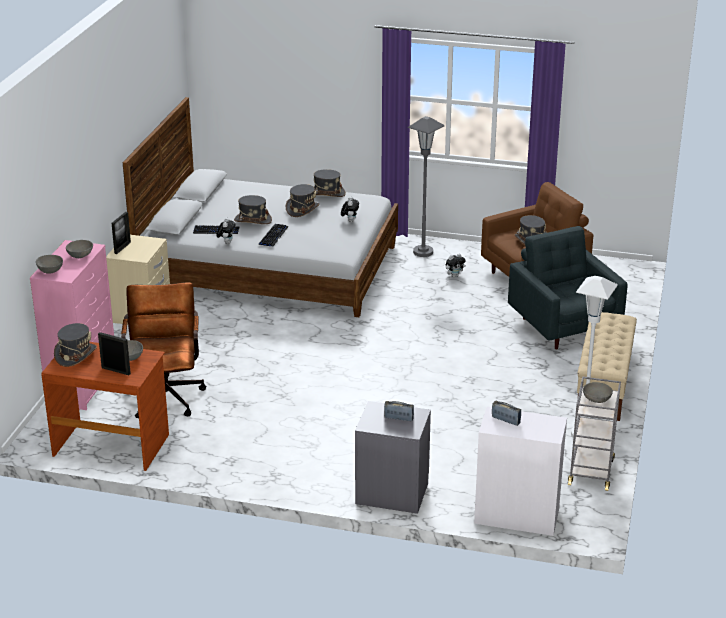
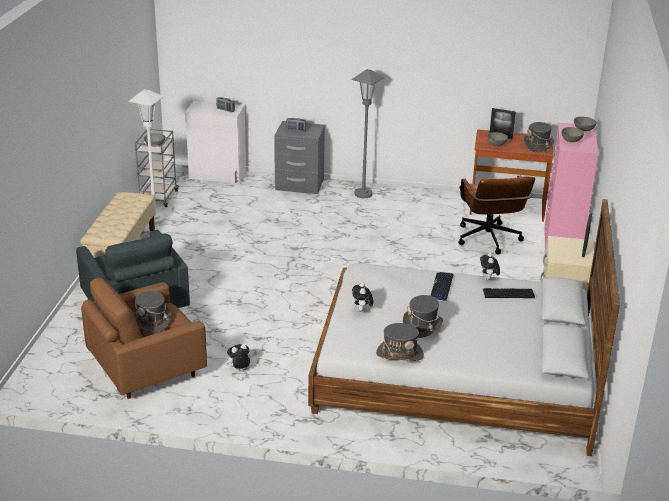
camera: 175 degrees right, 0 degrees up
(252, 220) = (474, 307): grey hat -> none
(423, 252) = (275, 405): grey floor lamp -> grey floor lamp (363, 194)

